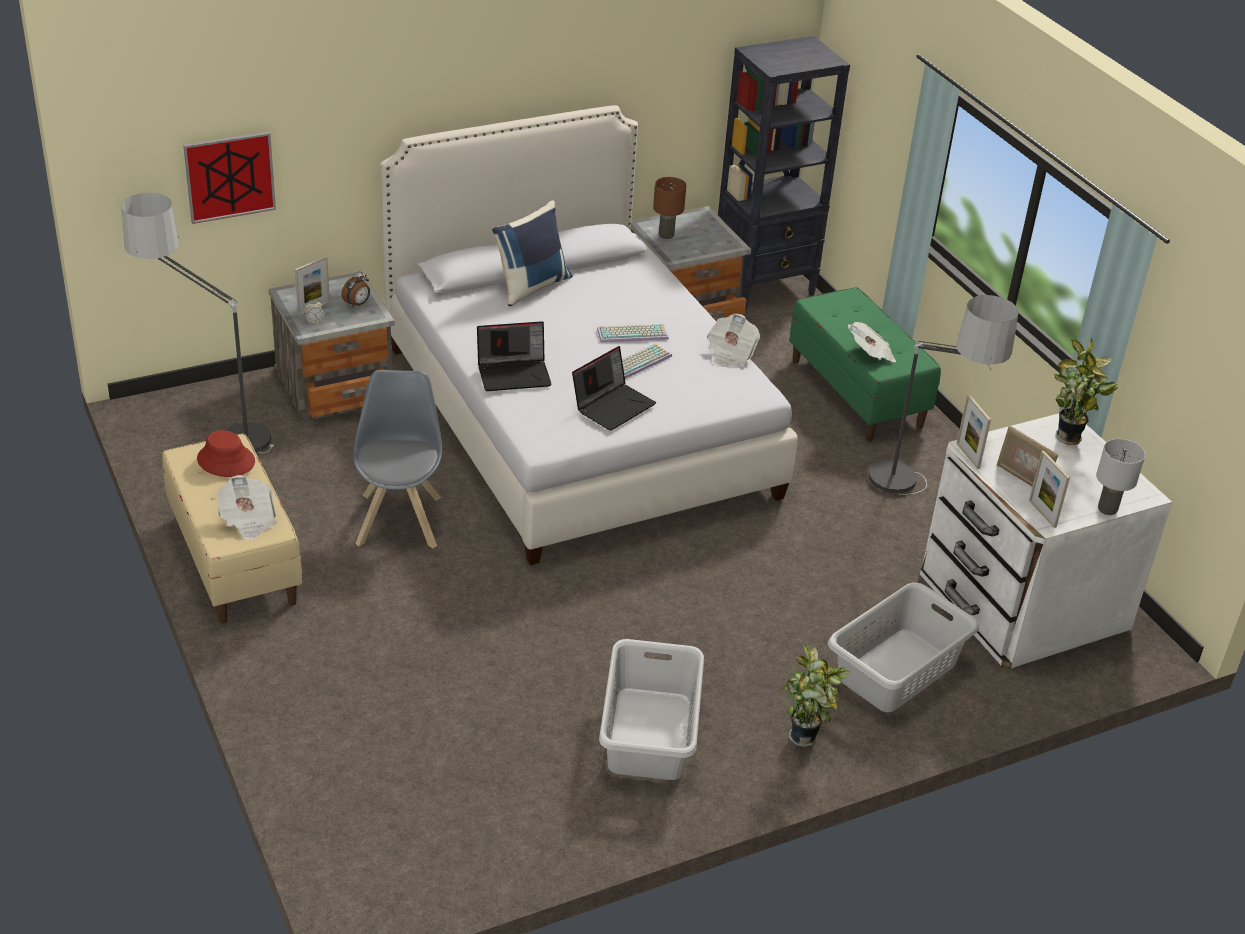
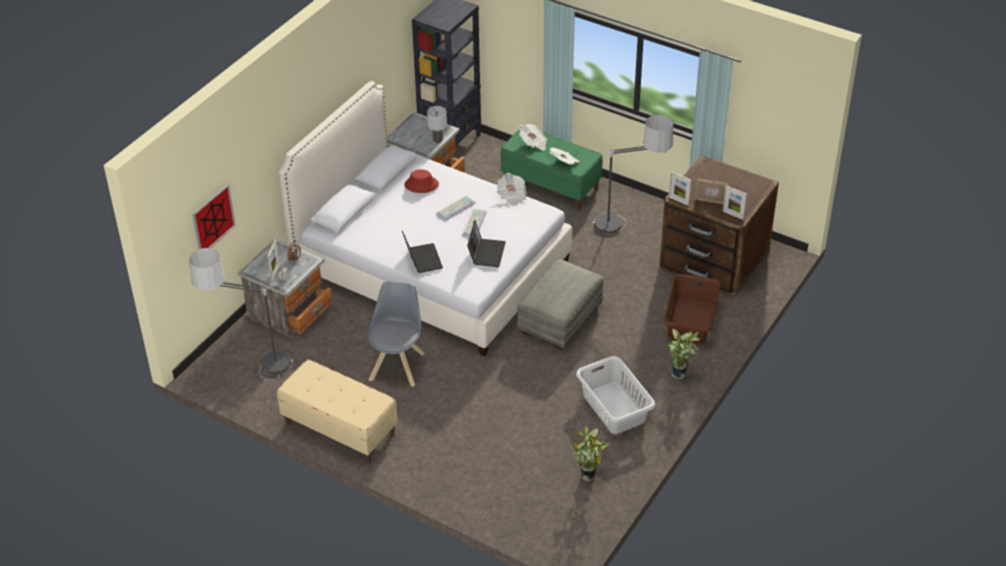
camera: 30 degrees left, 5 degrees up
(225, 461) = (315, 378): red hat -> red hat (421, 185)
(248, 520) = (362, 402): newspaper -> newspaper (533, 143)
(399, 518) = (397, 365): grey chair -> grey chair turned 45 degrees clockwise
(514, 373) = (422, 259): laptop -> laptop turned 60 degrees counterclockwise
(531, 286) = (377, 204): blue pillow -> none
(667, 235) = (410, 140): brown table lamp -> none
(690, 570) = (559, 320): none -> grey ottoman
(897, 670) = (691, 321): grey laundry basket -> brown laundry basket
(1020, 601) = (714, 259): white dresser -> brown dresser
(1070, 439) = (713, 170): potted plant -> potted plant (589, 476)
(1107, 510) = (757, 200): white table lamp -> white table lamp (438, 140)

